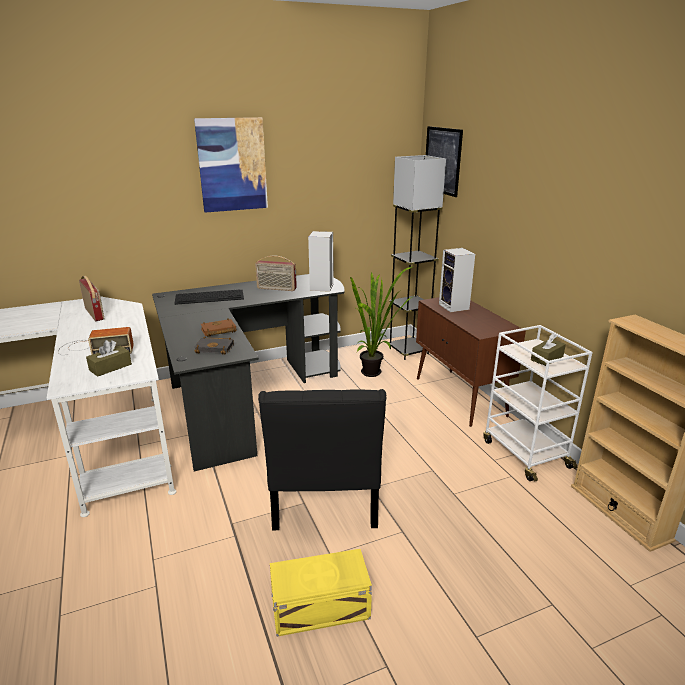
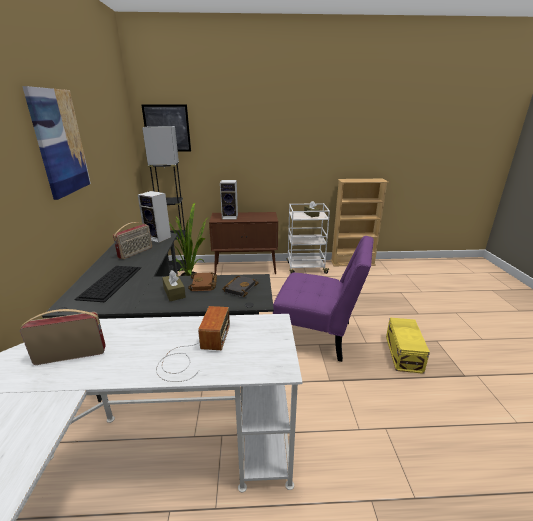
camera: 70 degrees left, 0 degrees up
(110, 367) = (252, 339): brown tissue box -> brown tissue box (174, 292)
(324, 499) = (318, 335): black chair -> purple chair

